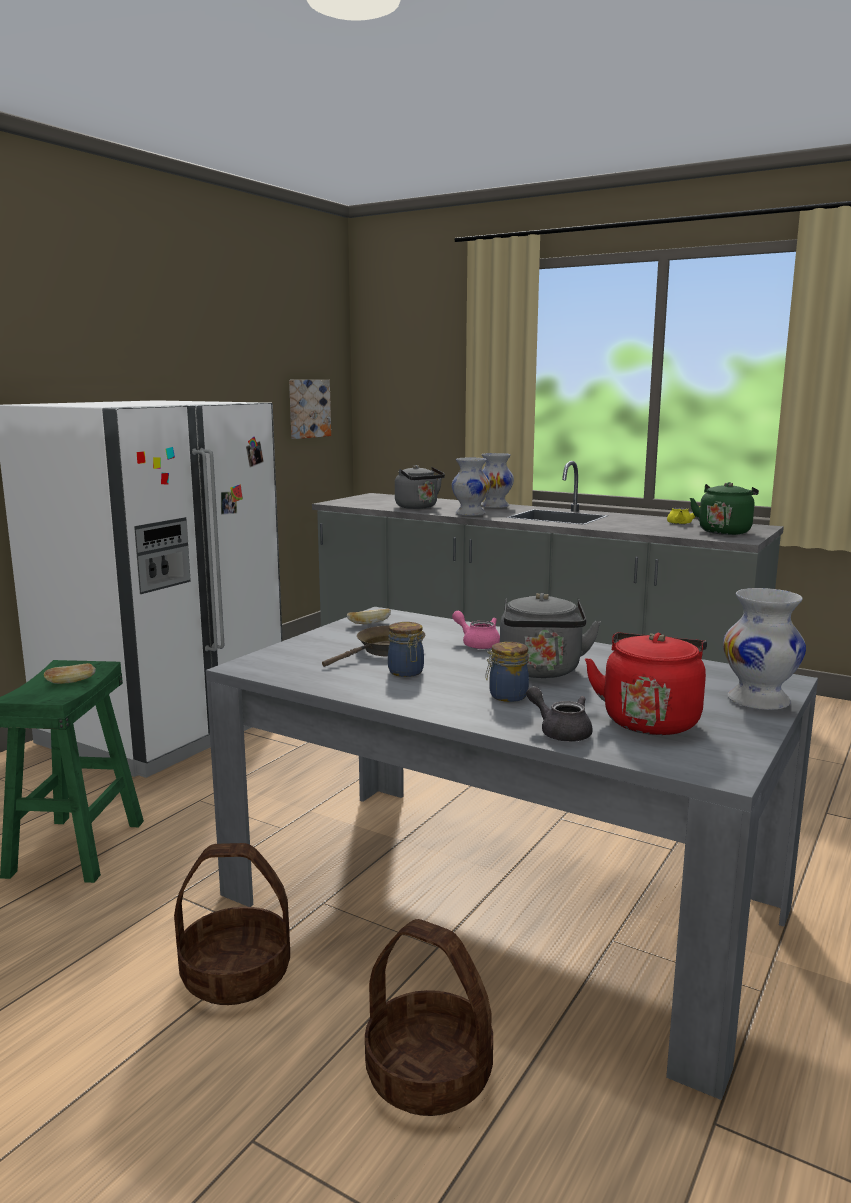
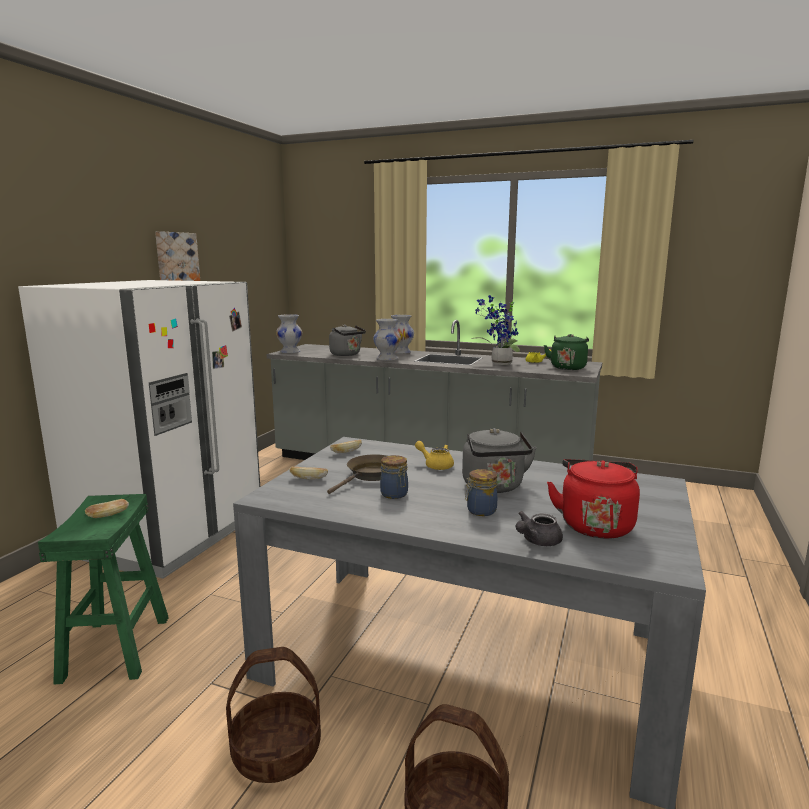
camera: 10 degrees left, 0 degrees up
(307, 650) = (309, 479): none -> bread
(308, 408) = (258, 283): picture -> picture (176, 258)
(477, 644) = (436, 465): pink teapot -> yellow teapot
(560, 732) = (537, 541): grey teapot -> grey teapot turned 75 degrees counterclockwise
(625, 524) = (499, 364): none -> potted plant
(756, 700) = (657, 501): white vase -> white vase (289, 352)

